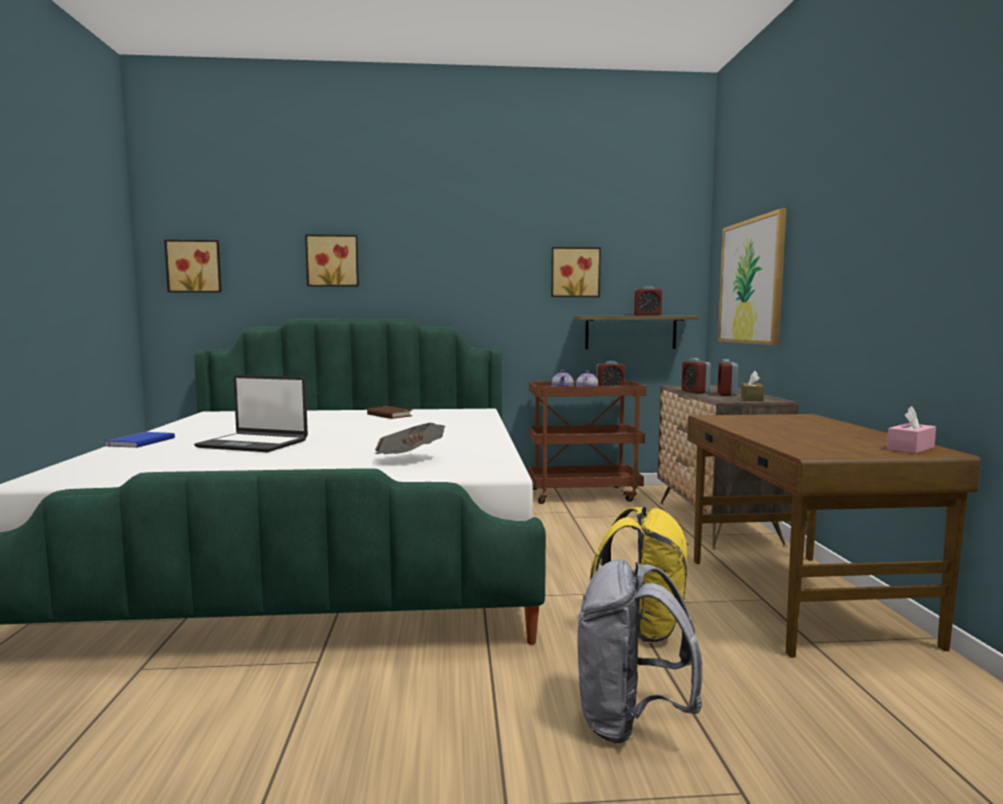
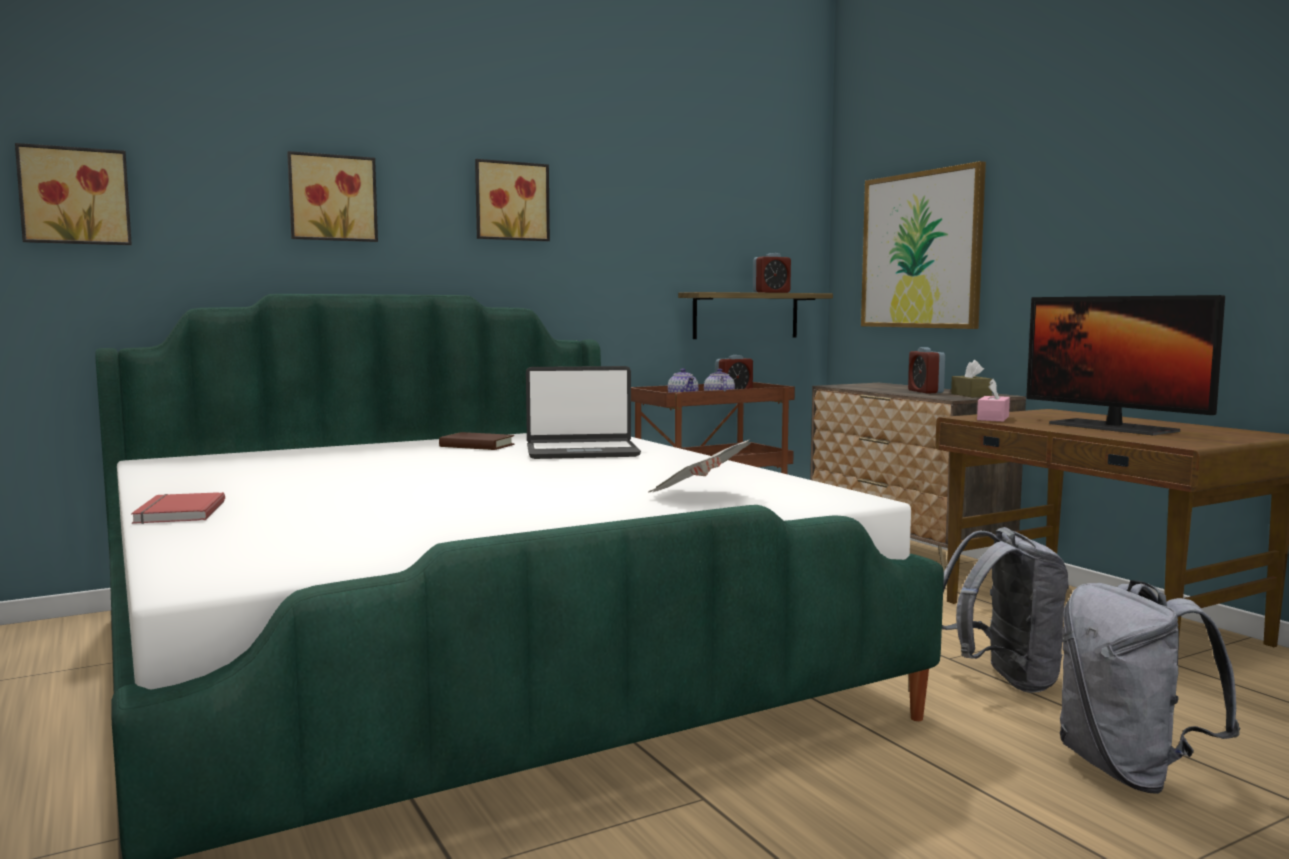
camera: 25 degrees left, 0 degrees up
(139, 442) = (177, 512): blue book -> red book
(253, 444) = (399, 498): laptop -> laptop (582, 452)
(575, 272) = (679, 231): picture -> picture (511, 201)
(642, 628) = (1002, 680): yellow backpack -> grey backpack
(695, 392) = (882, 390): alarm clock -> none
(801, 433) = (1112, 427): none -> monitor
(910, 448) = (1243, 433): pink tissue box -> pink tissue box (993, 418)

